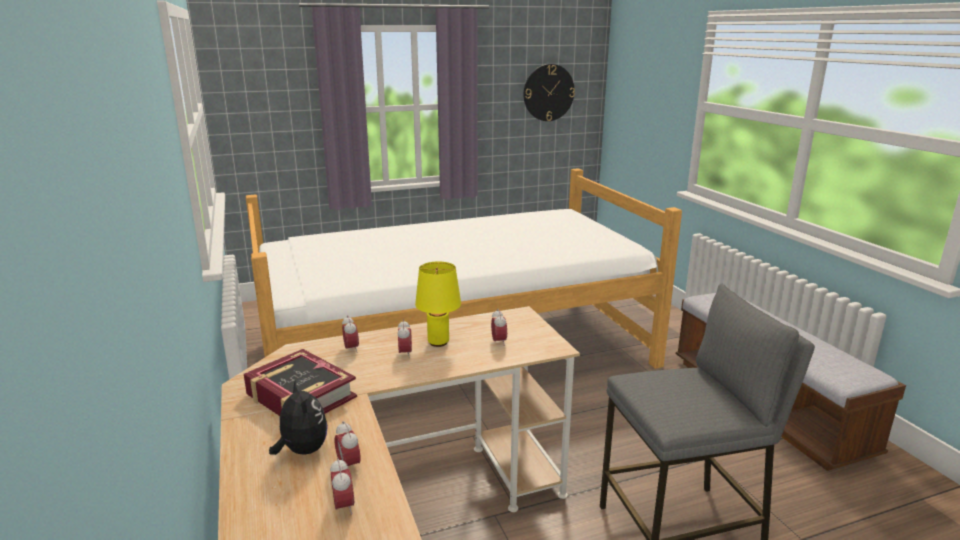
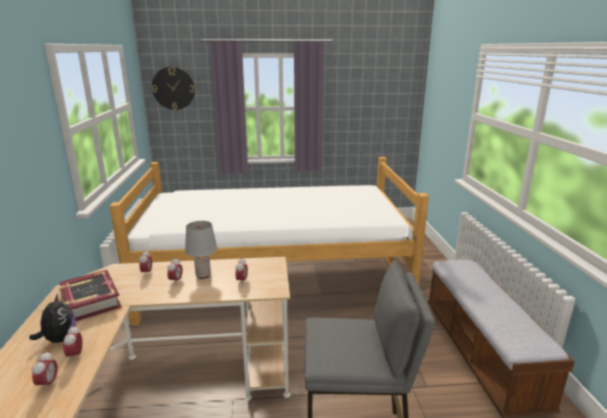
camera: 15 degrees right, 0 degrees up
(438, 342) = (203, 275): yellow table lamp -> grey table lamp
(548, 92) = (378, 100): wall clock -> wall clock (173, 88)

